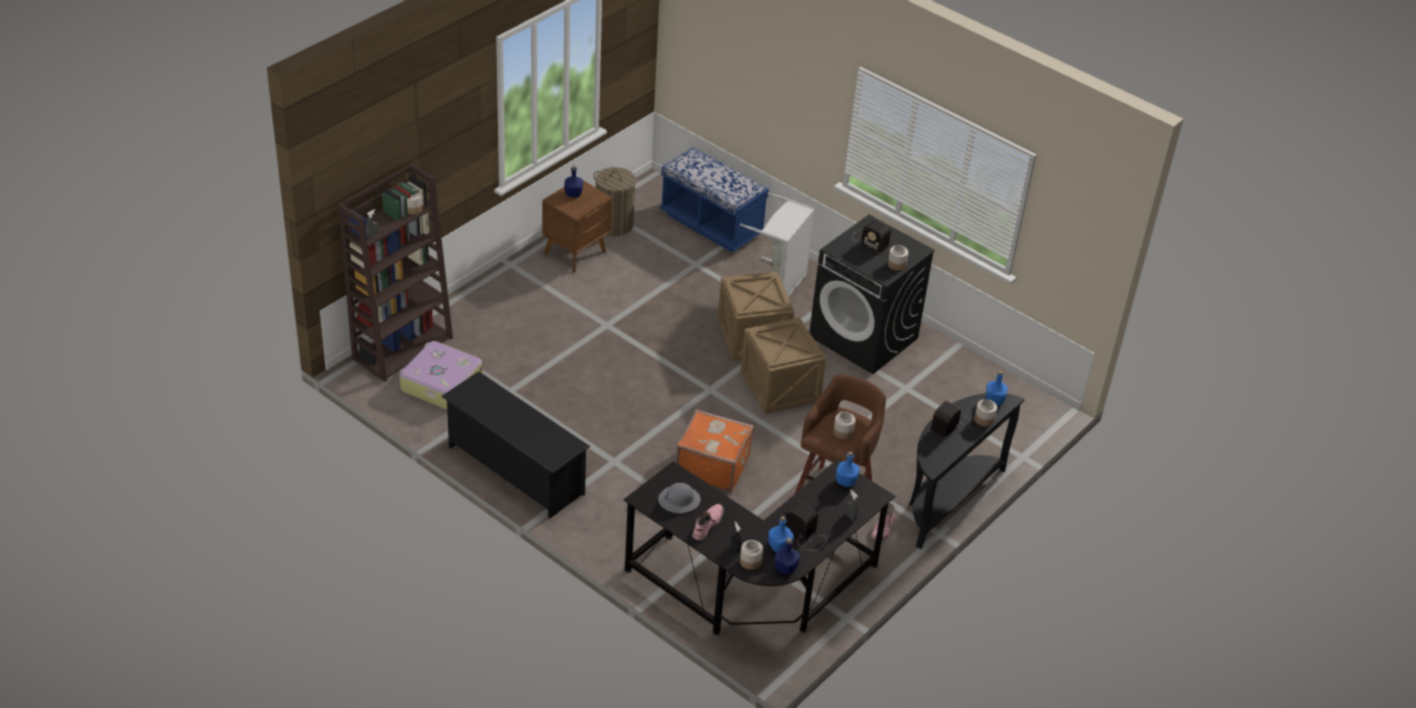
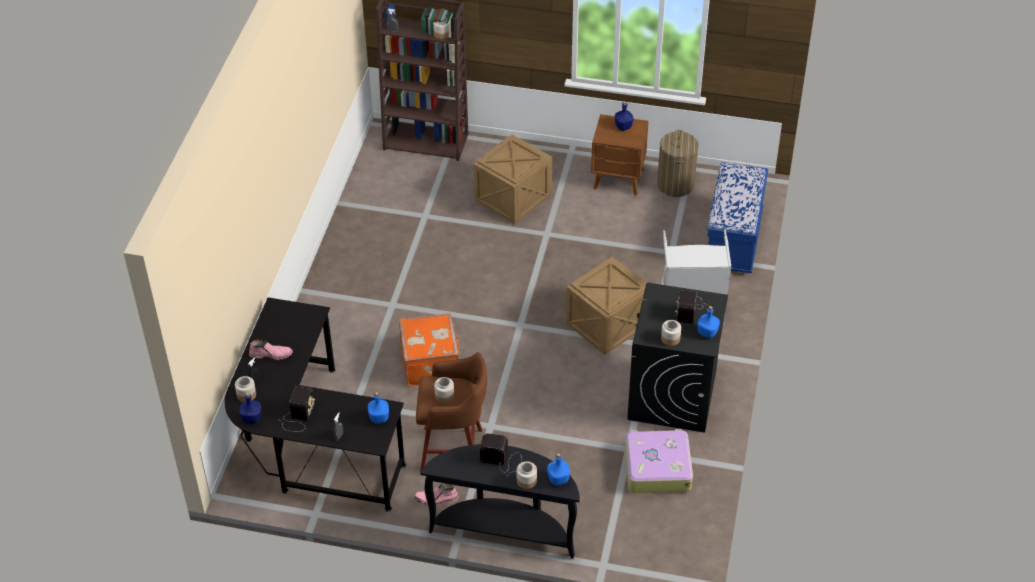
camera: 65 degrees right, 5 degrees up
(440, 383) = (403, 177): suitcase -> suitcase (656, 468)
(515, 470) = (342, 256): black shoe rack -> none
(679, 500) = (287, 328): grey hard hat -> none
(779, 546) = (274, 406): blue bottle -> blue bottle (707, 333)
(780, 388) = (558, 366): crate -> crate (512, 198)

